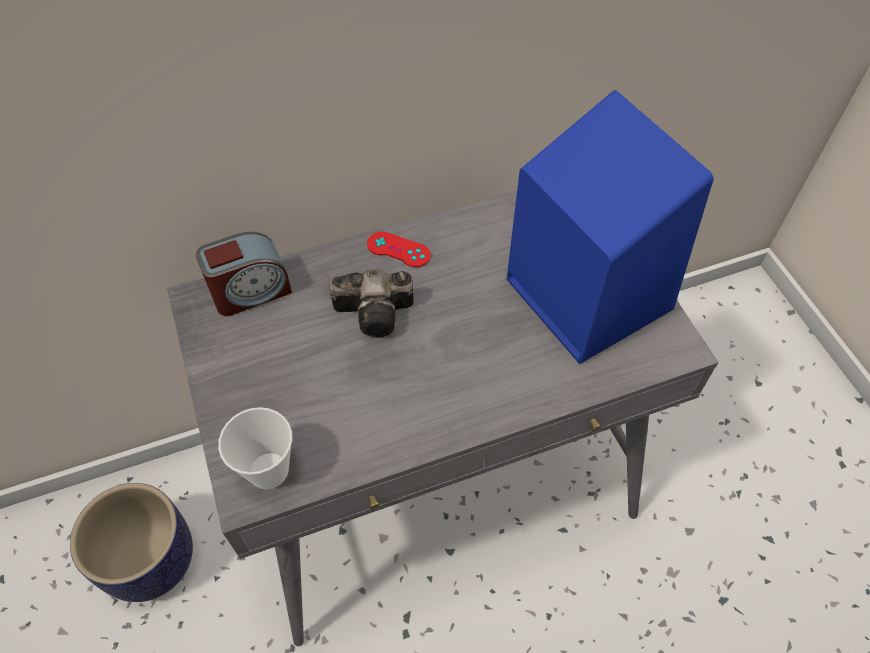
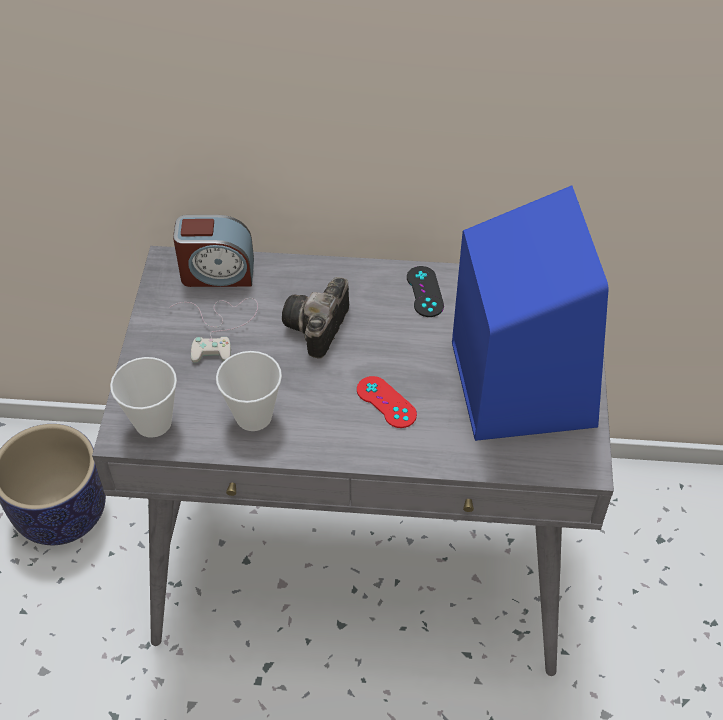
camera: 25 degrees right, 5 degrees down
(283, 346) = (220, 328): none -> white game controller
(365, 423) = (253, 416): none -> cup
(378, 312) = (317, 329): camera -> camera turned 90 degrees clockwise
(398, 250) = (367, 282): red game controller -> red game controller (386, 402)
(455, 240) = (425, 292): none -> black game controller

